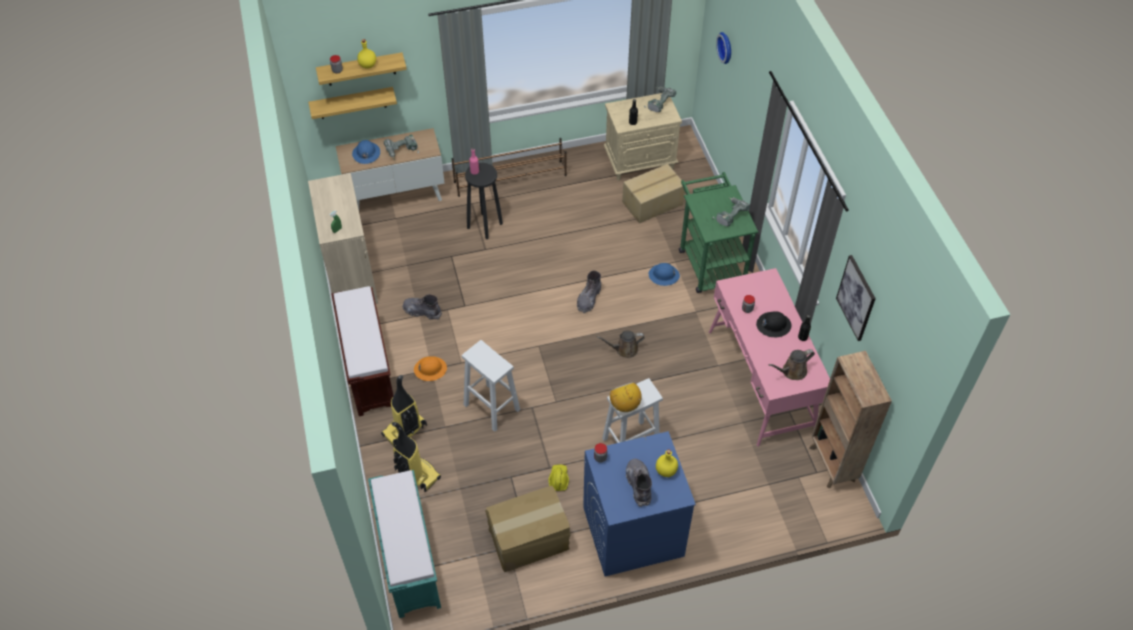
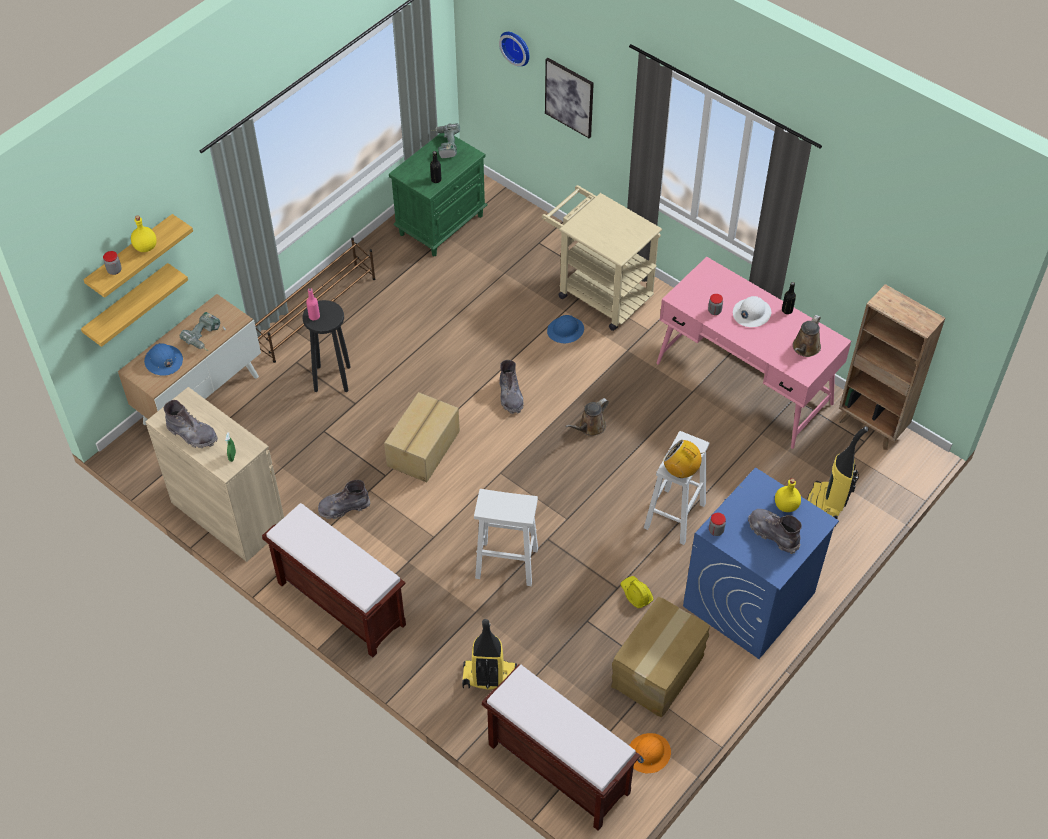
camera: 35 degrees left, 0 degrees up
(327, 203) = (192, 434): none -> grey boot
(404, 431) = (436, 642): vacuum cleaner -> vacuum cleaner (825, 506)
(409, 560) = (557, 768): turquoise bench -> brown bench
(430, 369) = (407, 562): orange hard hat -> orange hard hat (648, 753)
(640, 161) = (441, 224): beige nightstand -> green nightstand
(653, 203) = (492, 262): cardboard box -> cardboard box (424, 448)
(709, 261) = (598, 292): green cart -> beige cart
(729, 215) = (621, 226): power drill -> none
(773, 325) = (751, 313): black hard hat -> white hard hat
(856, 298) = (849, 236): picture -> picture (569, 97)

